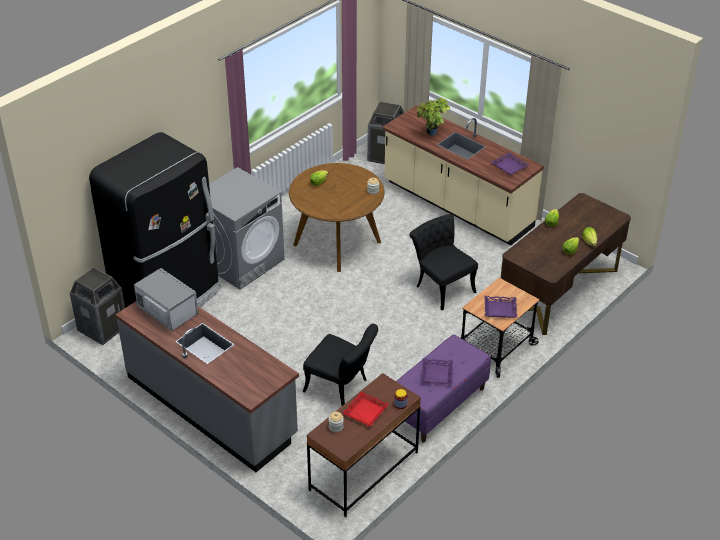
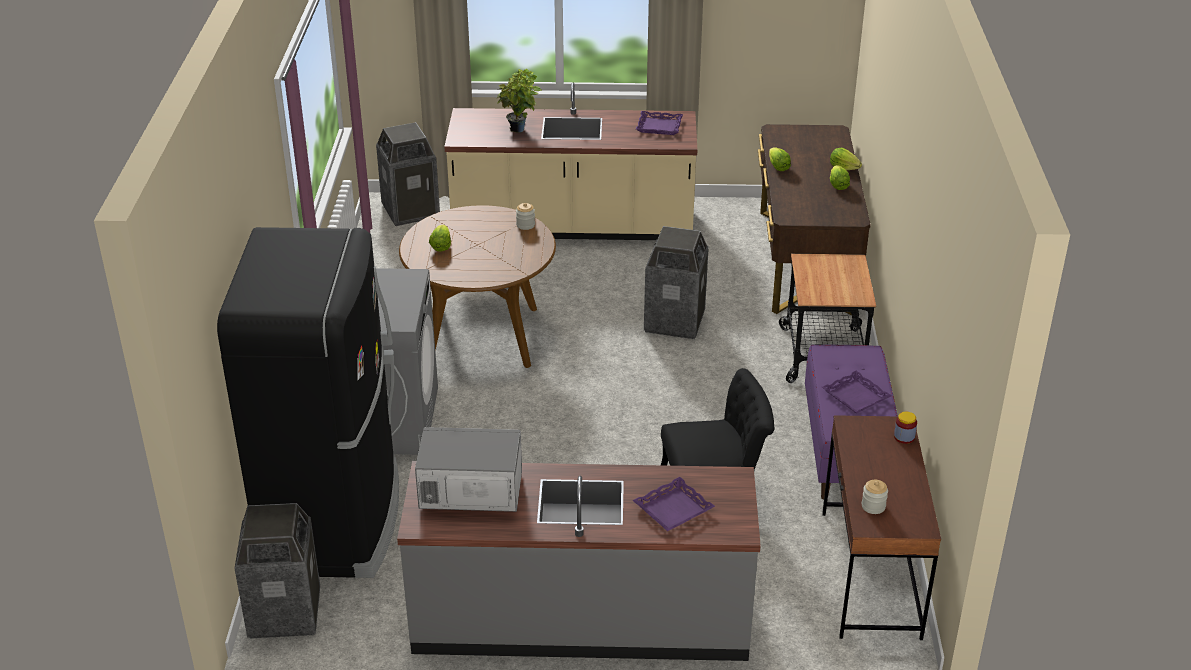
camera: 40 degrees left, 5 degrees down
(365, 412) = (880, 469): red tray -> none
(441, 286) = (674, 321): black chair -> trash can
(500, 309) = (841, 285): purple tray -> purple tray (673, 509)

